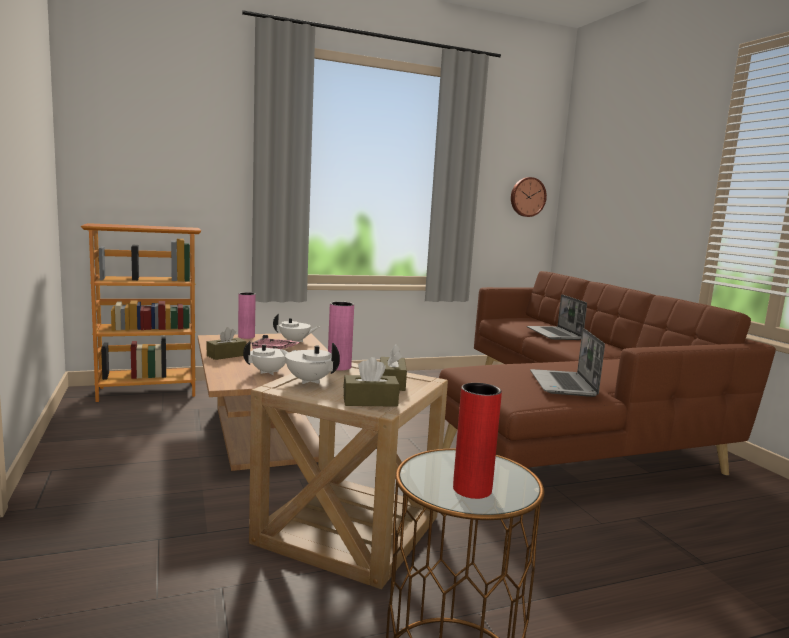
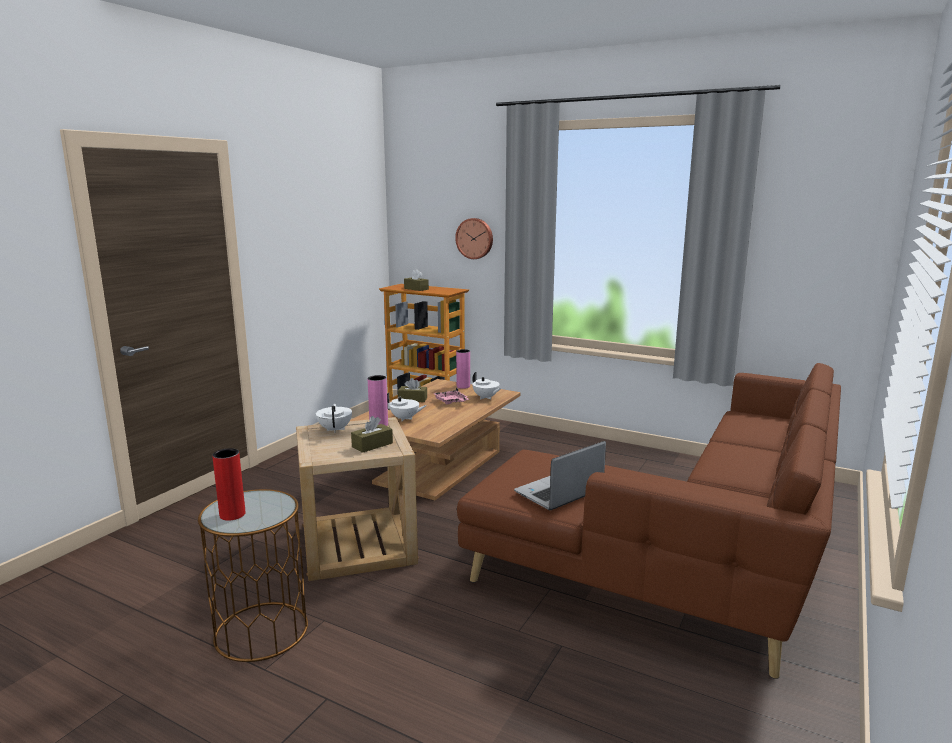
camera: 50 degrees right, 5 degrees up
(370, 401) = (323, 452): brown tissue box -> brown tissue box (416, 289)
(527, 197) = (837, 261): wall clock -> wall clock (475, 238)
(554, 334) = (743, 446): laptop -> none

